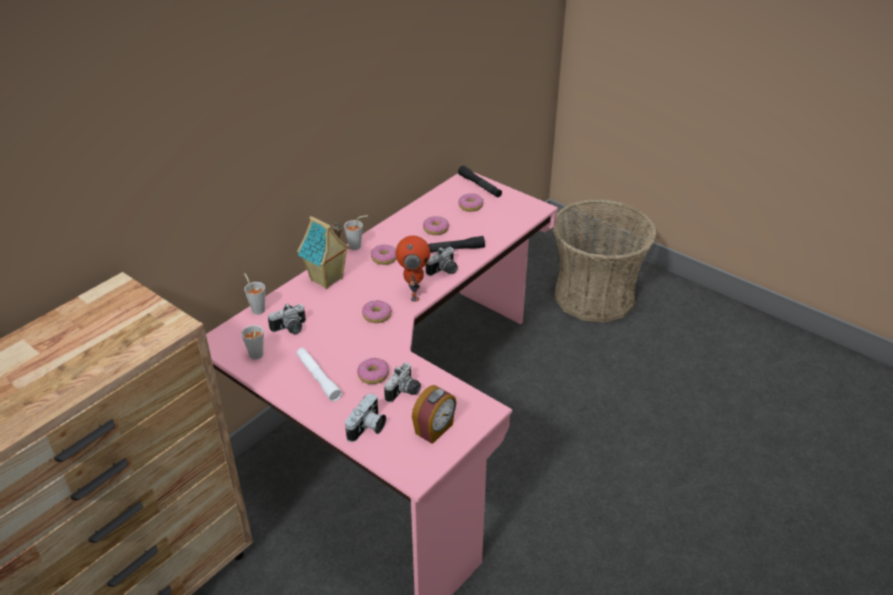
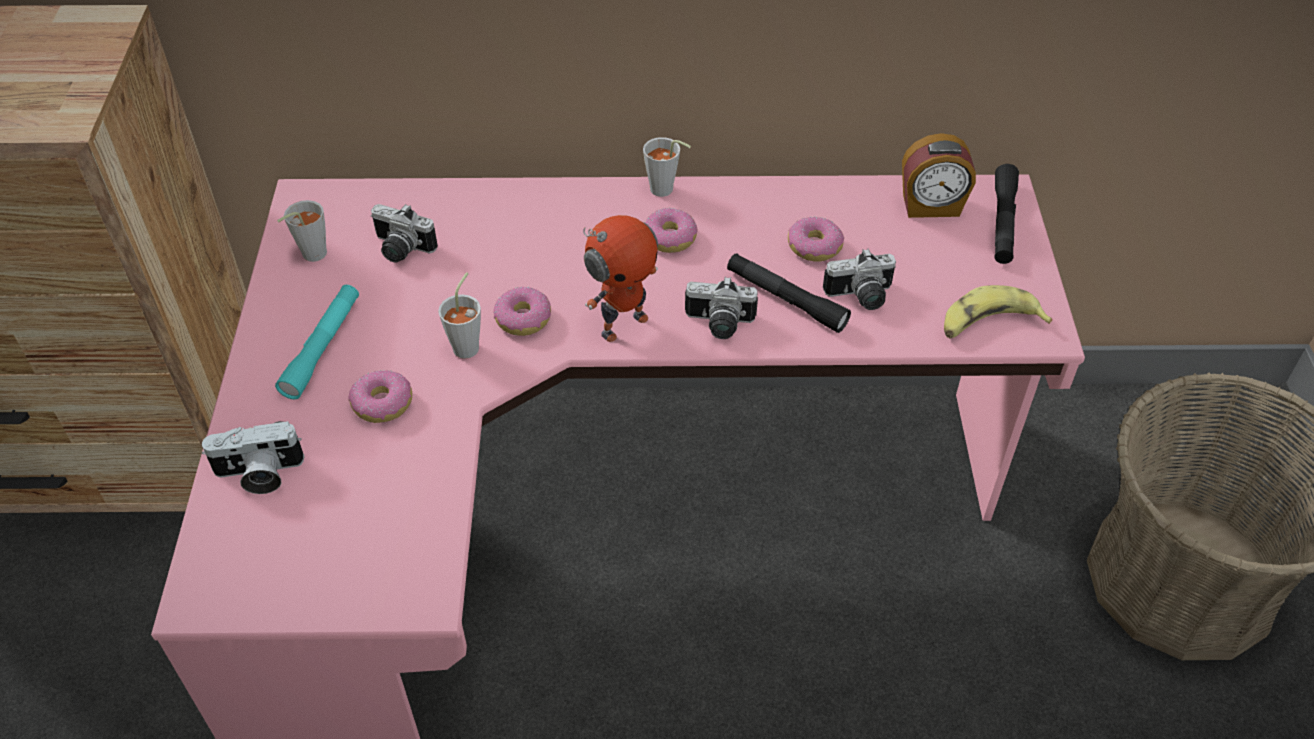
camera: 50 degrees right, 10 degrees up
(257, 308) = (412, 188): grey cup -> grey cup (469, 344)
(318, 378) = (322, 348): white flashlight -> turquoise flashlight
(327, 280) = (549, 212): toy house -> none
(405, 392) = (376, 465): camera -> camera (861, 297)
(435, 429) = (321, 558): alarm clock -> alarm clock (931, 206)
(470, 206) = (931, 246): donut -> none
(520, 216) = (988, 324): none -> banana

